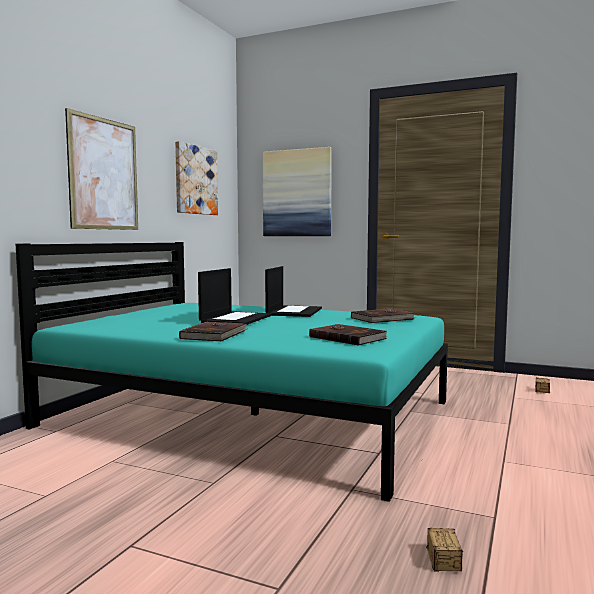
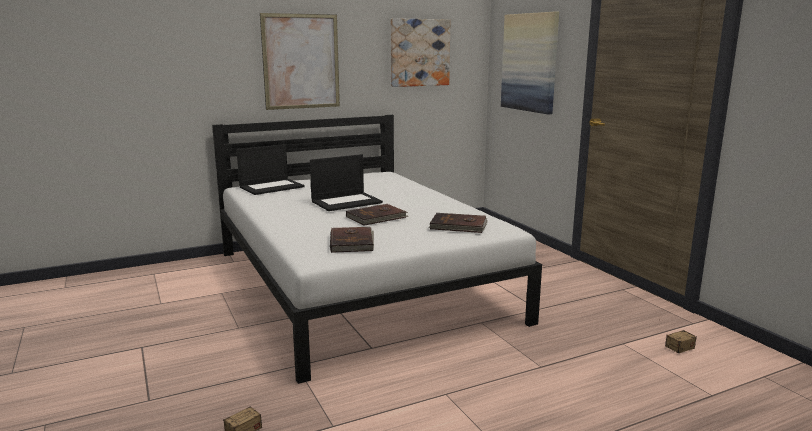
camera: 40 degrees right, 10 degrees up
(215, 334) = (286, 217): brown book -> brown book (377, 217)
(252, 413) = (359, 284): turquoise bed -> white bed
(294, 311) = (419, 200): laptop -> laptop (272, 187)

